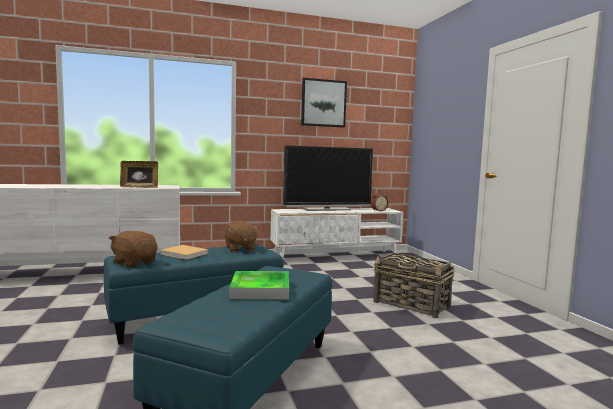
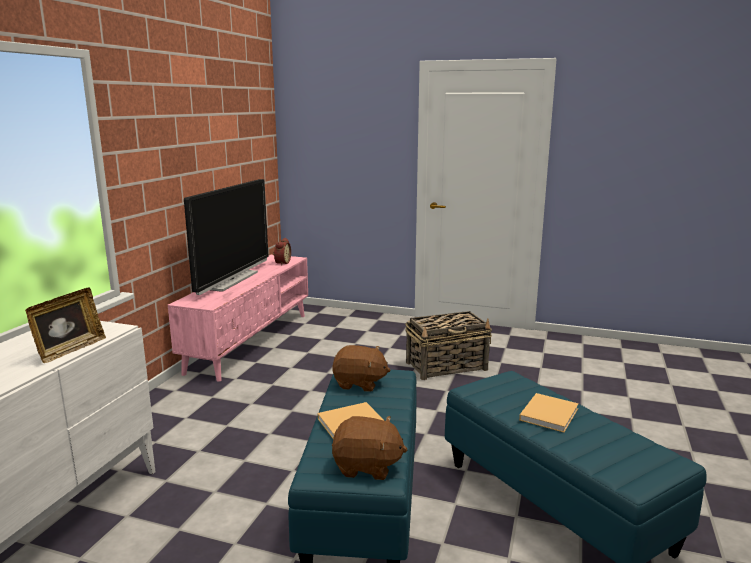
camera: 55 degrees left, 10 degrees up
(134, 262) = (367, 467): brown plush toy -> brown plush toy turned 150 degrees counterclockwise
(260, 289) = (549, 413): tray -> beige book
(323, 103) = (200, 117): picture -> none
(336, 256) = (250, 341): white tv stand -> pink tv stand

